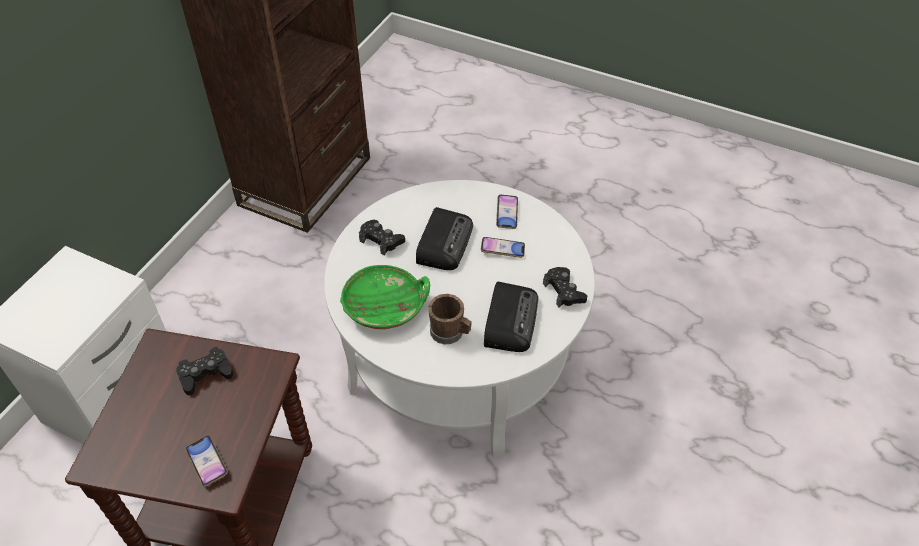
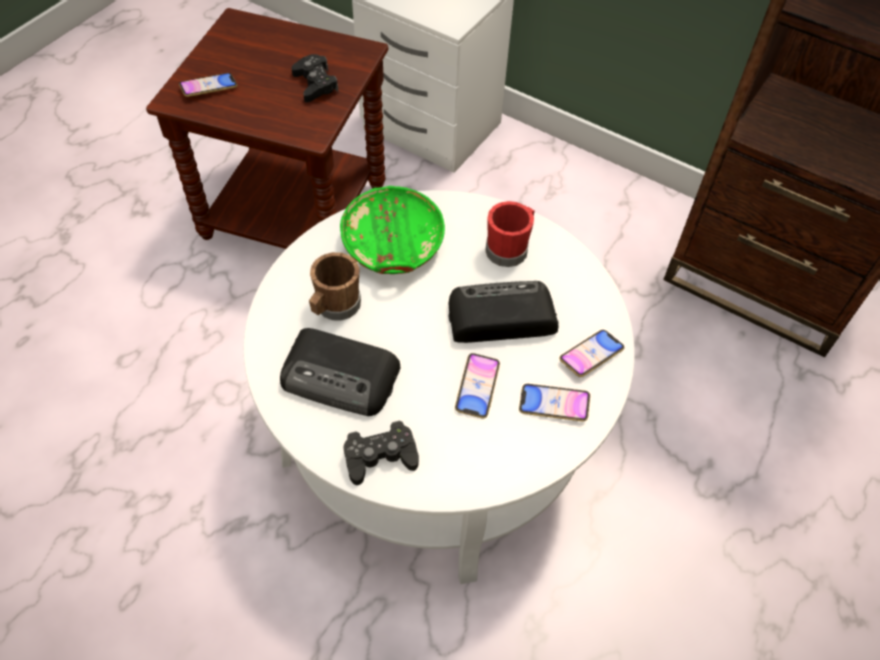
camera: 95 degrees right, 5 degrees up
(381, 240) = (509, 248): black game controller -> red mug
(444, 242) = (499, 317): radio -> radio turned 150 degrees clockwise
(467, 198) = (591, 355): none -> phone

